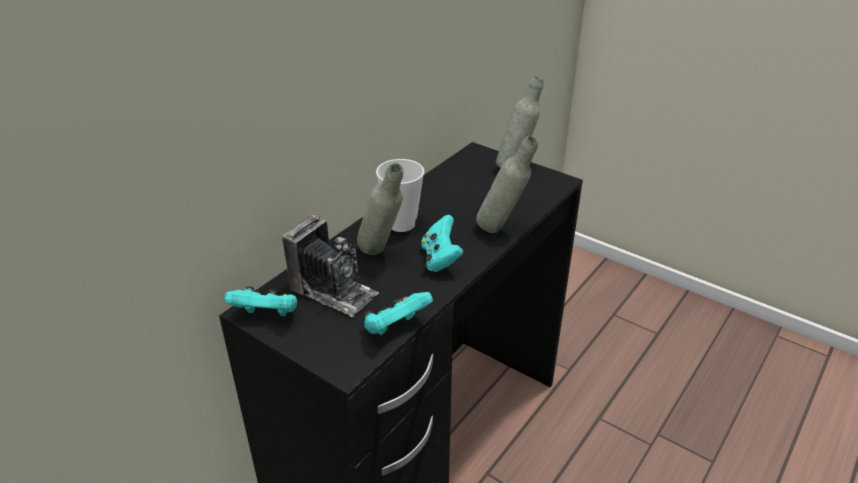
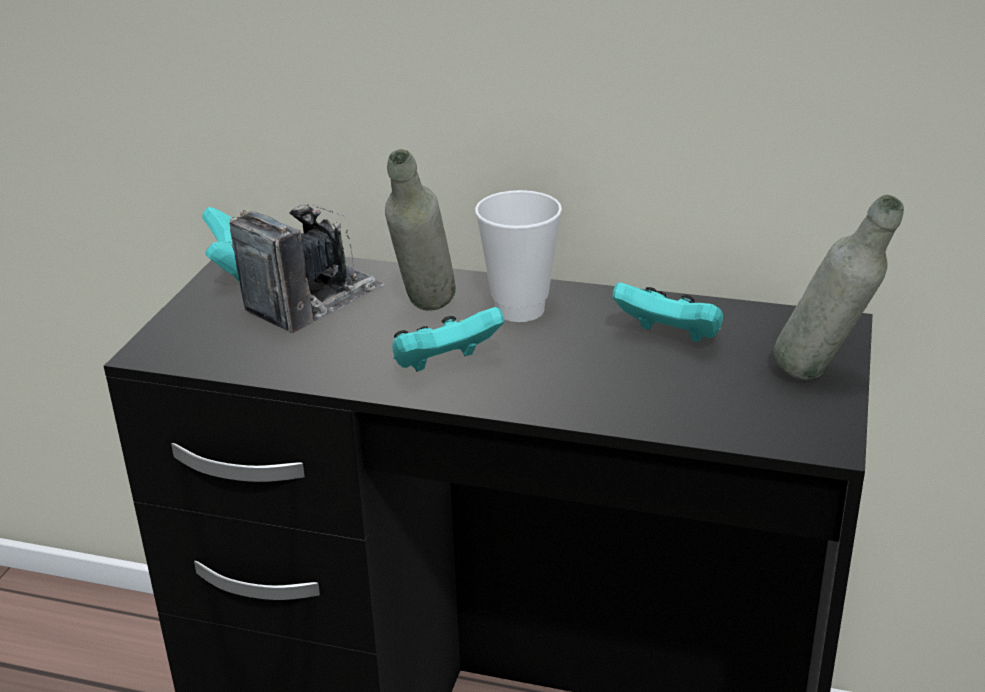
camera: 70 degrees right, 5 degrees down
(333, 290) = (313, 300): camera -> camera turned 150 degrees counterclockwise
(396, 328) = (250, 367): turquoise game controller -> turquoise game controller (670, 337)
(502, 229) = (578, 406): grey bottle -> none

